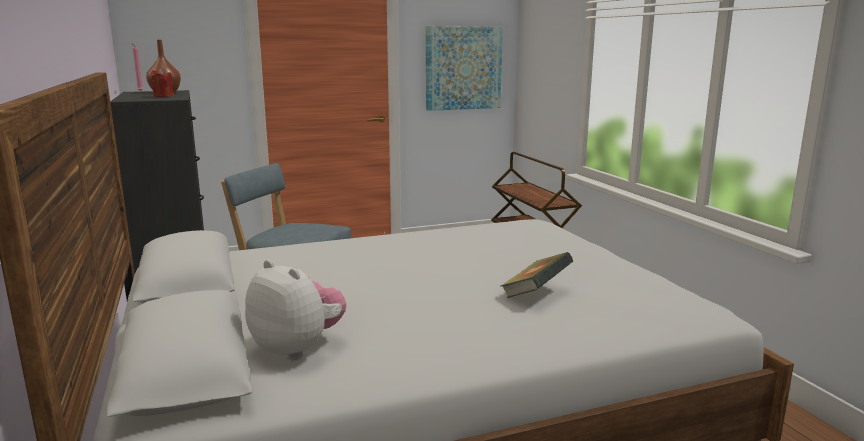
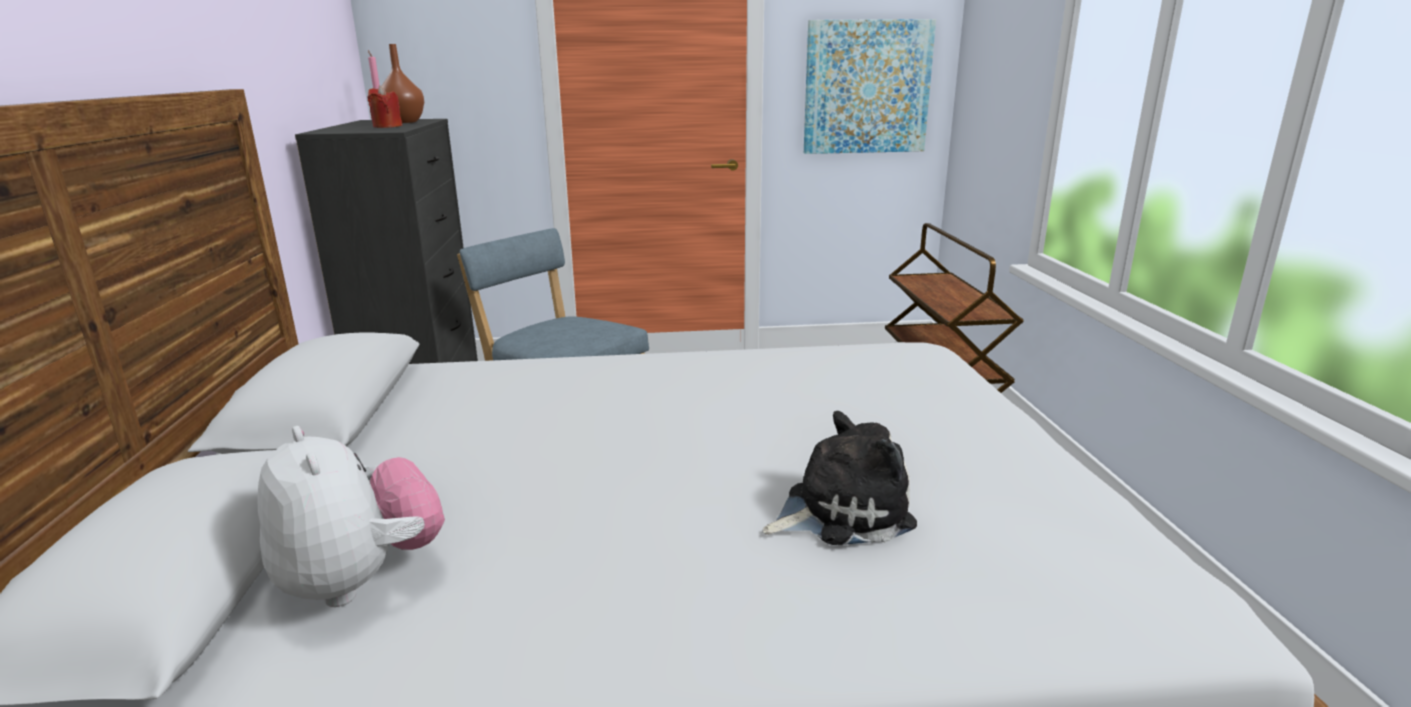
camera: 15 degrees right, 5 degrees up
(536, 294) = (841, 511): book -> plush toy

